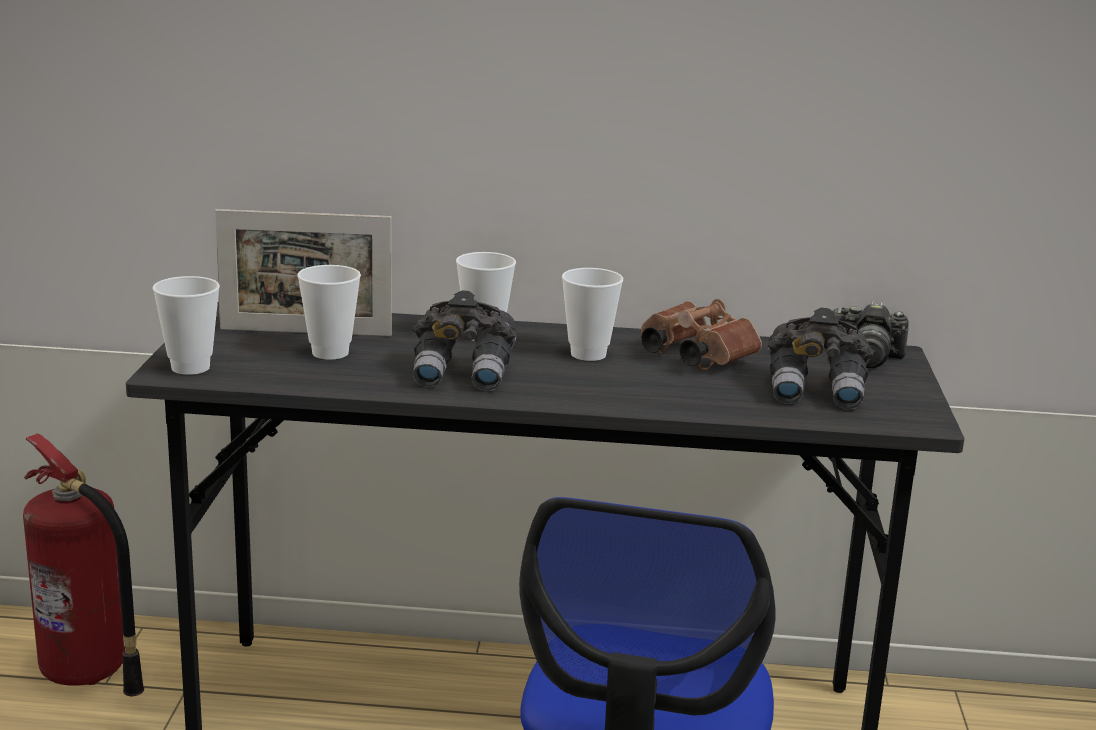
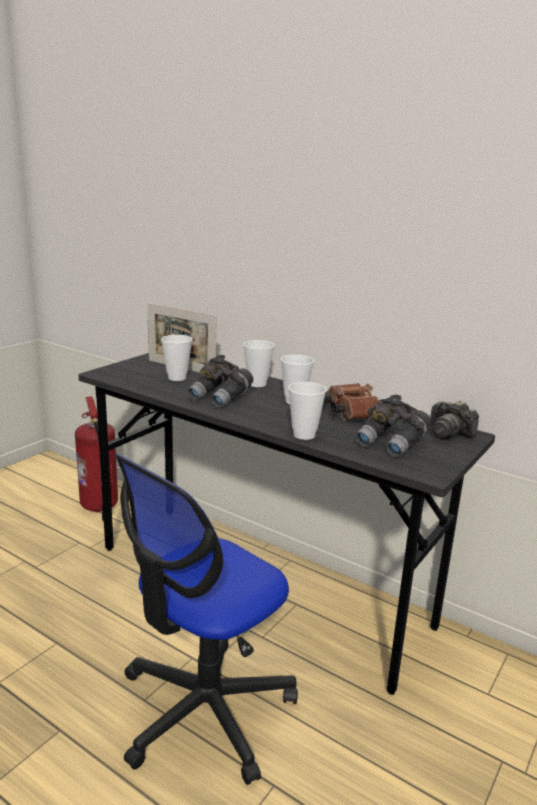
camera: 30 degrees right, 0 degrees up
(190, 367) = (111, 373): cup -> cup (304, 435)

